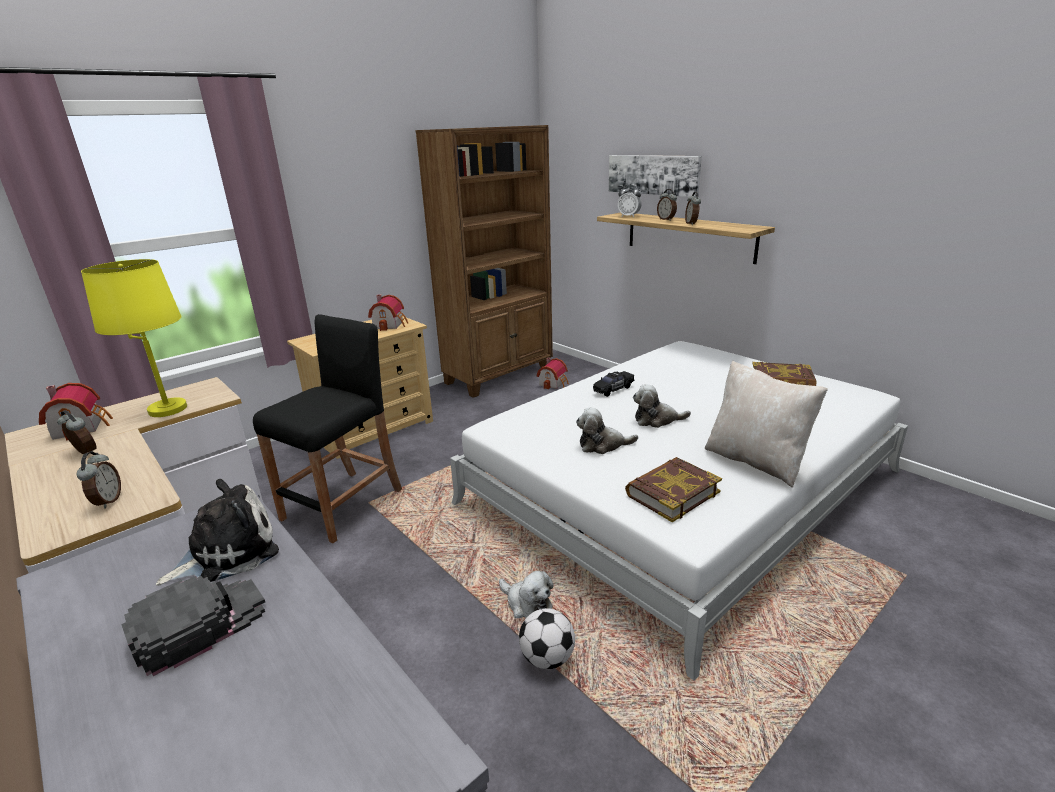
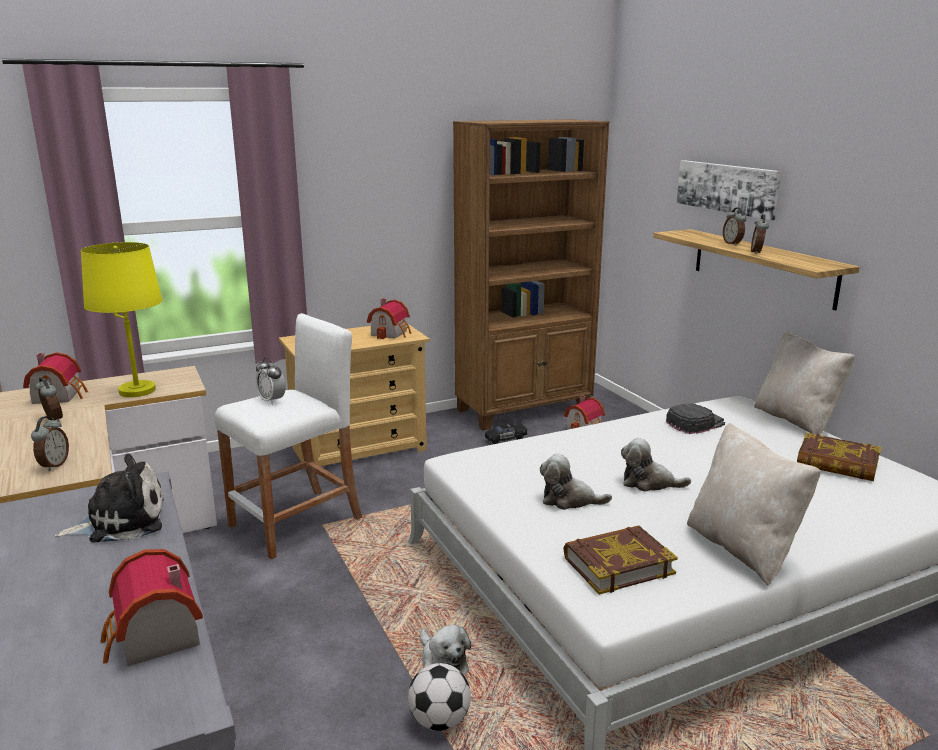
camera: 15 degrees right, 5 degrees down
(199, 624) = (73, 572): black cap -> black cap (695, 423)
(337, 683) = (153, 639): none -> toy house
(343, 505) = (296, 522): black stool -> white stool
(613, 389) = (618, 440): black toy car -> black toy car (505, 439)
(629, 216) = (691, 236): alarm clock -> alarm clock (272, 400)
(731, 354) = (796, 420): none -> beige pillow

